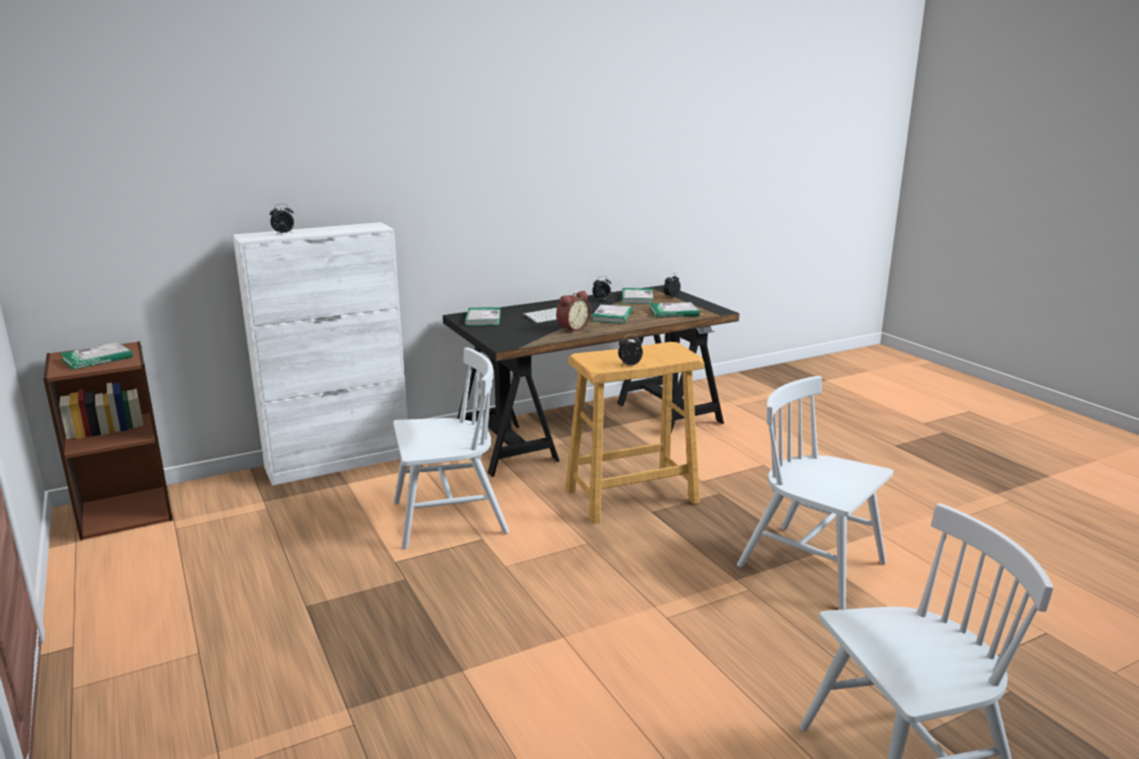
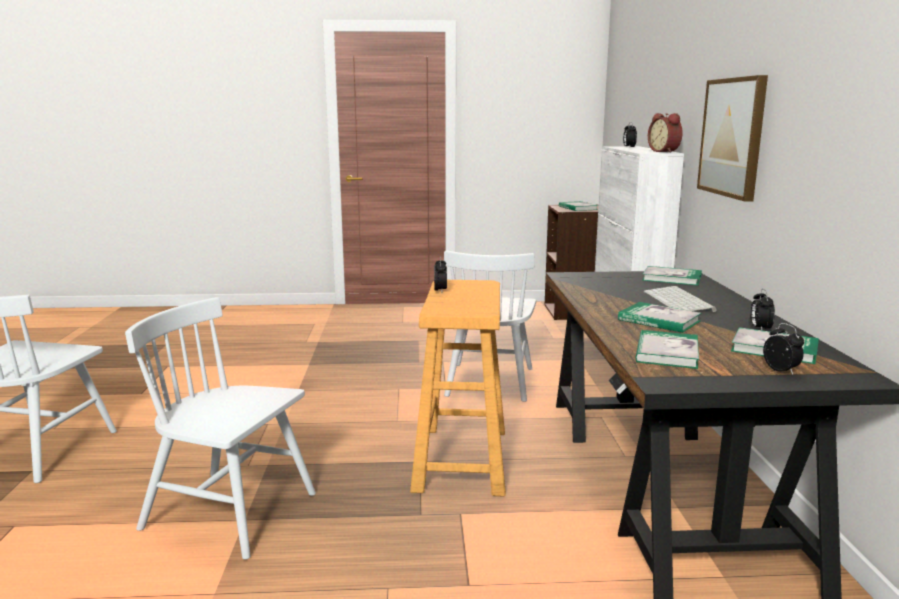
camera: 115 degrees right, 5 degrees down
(464, 196) = (733, 137): none -> picture
(571, 328) = (609, 299): alarm clock -> alarm clock (665, 152)
(812, 565) = (230, 512): white chair -> white chair turned 135 degrees counterclockwise

